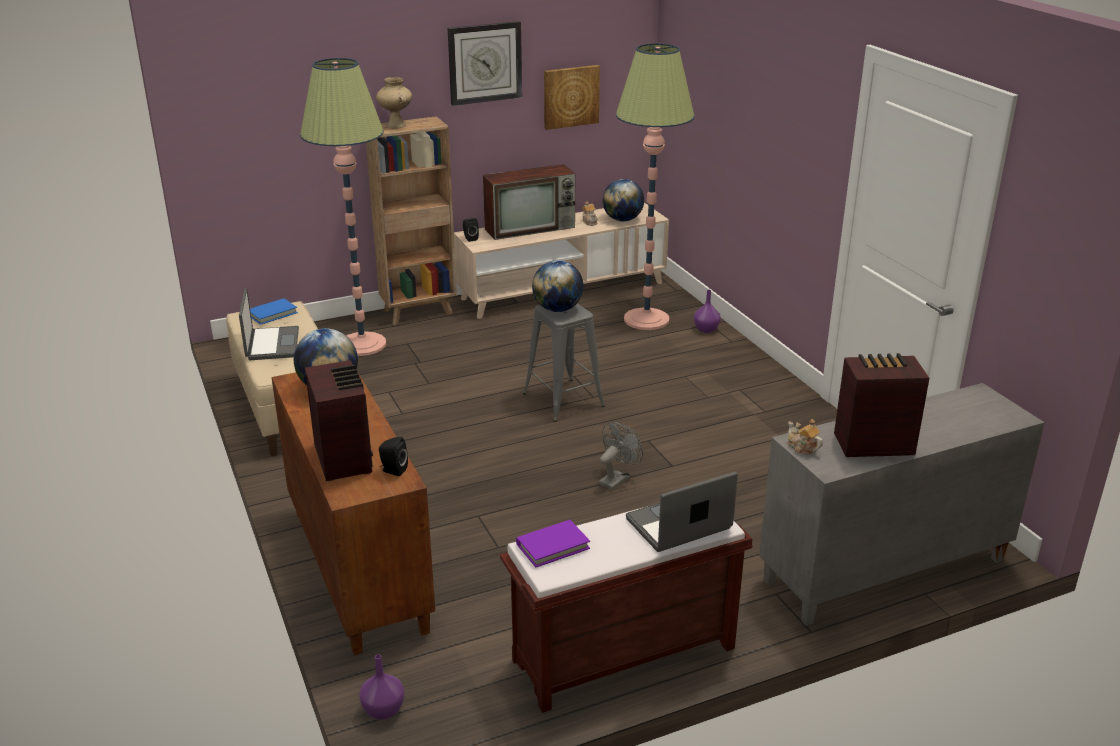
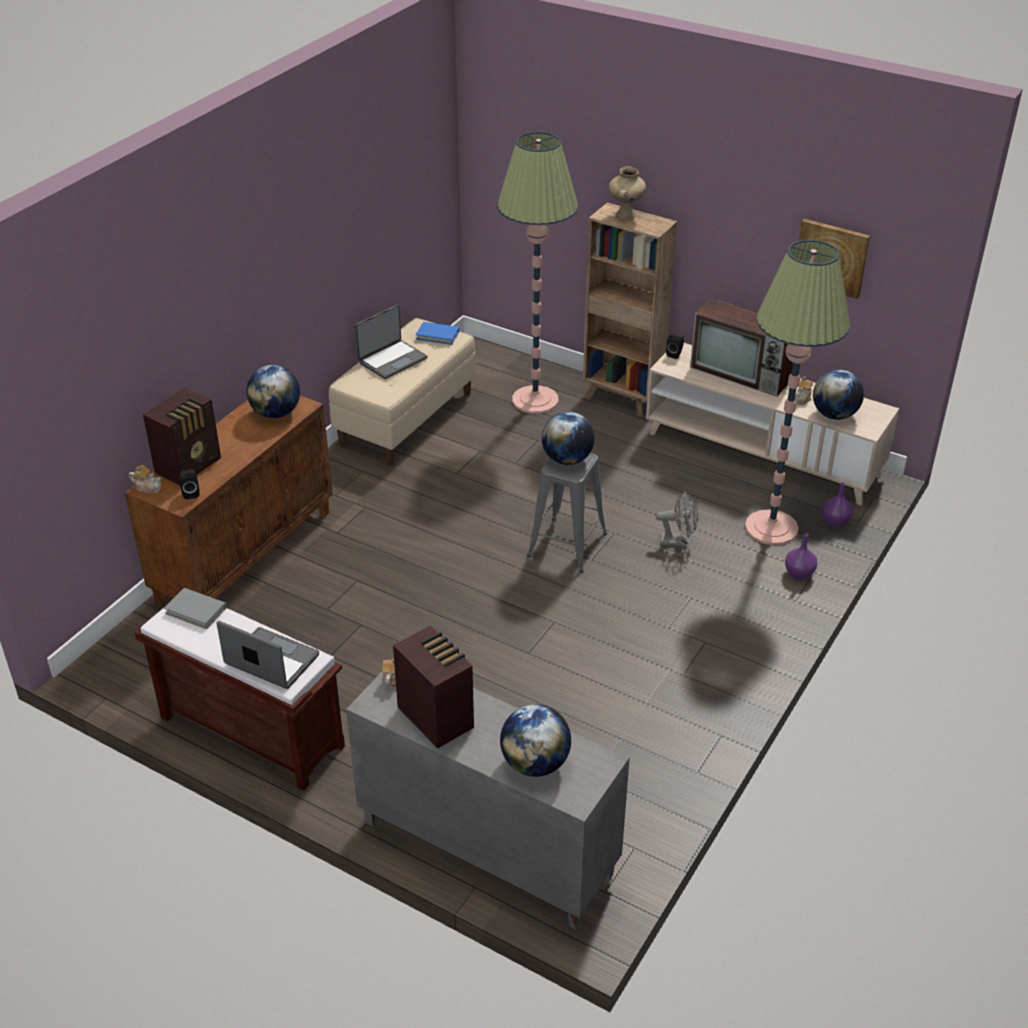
camera: 55 degrees right, 10 degrees up
(345, 493) = (148, 487): none -> teapot
(383, 710) = (114, 643): purple vase -> purple vase (836, 521)
(485, 63) = (739, 186): wall clock -> none
(553, 546) = (196, 610): purple book -> grey book
(617, 479) = (476, 629): grey fan -> grey fan (678, 541)
(964, 420) = (535, 764): none -> globe

